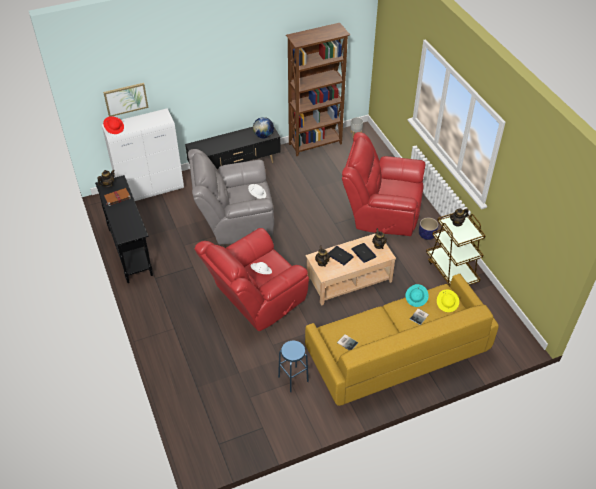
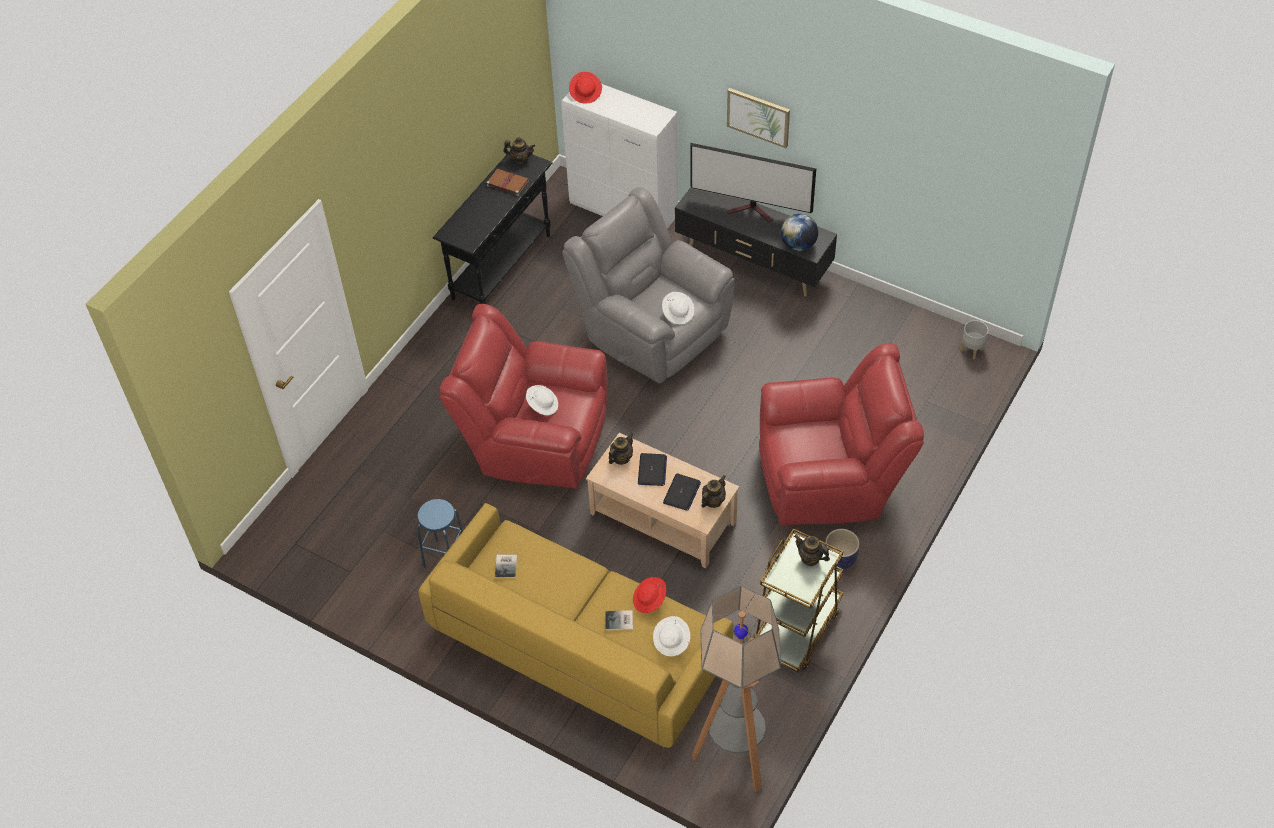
camera: 55 degrees right, 5 degrees up
(126, 99) = (624, 63): picture -> picture (758, 117)
(226, 137) = (753, 211): none -> television
(316, 144) = (897, 318): brown bookcase -> none
(381, 213) = (830, 479): red armchair -> red armchair turned 105 degrees clockwise
(416, 299) = (649, 600): turquoise hat -> red hat
(447, 304) = (672, 641): yellow hat -> white hat
(504, 330) = (735, 755): none -> floor lamp

